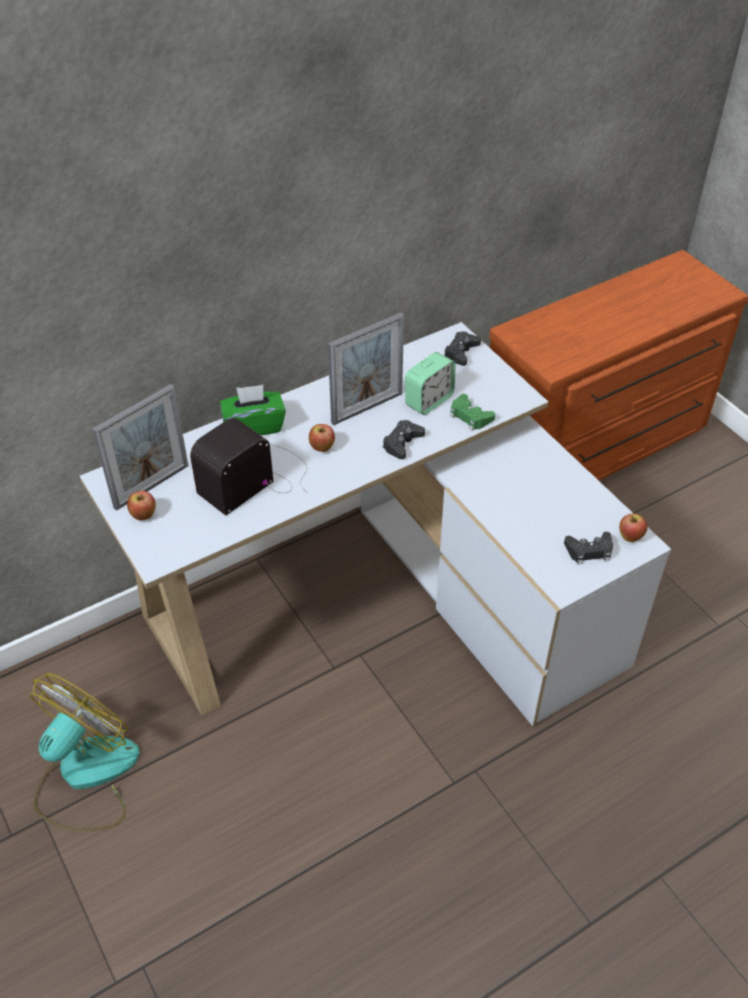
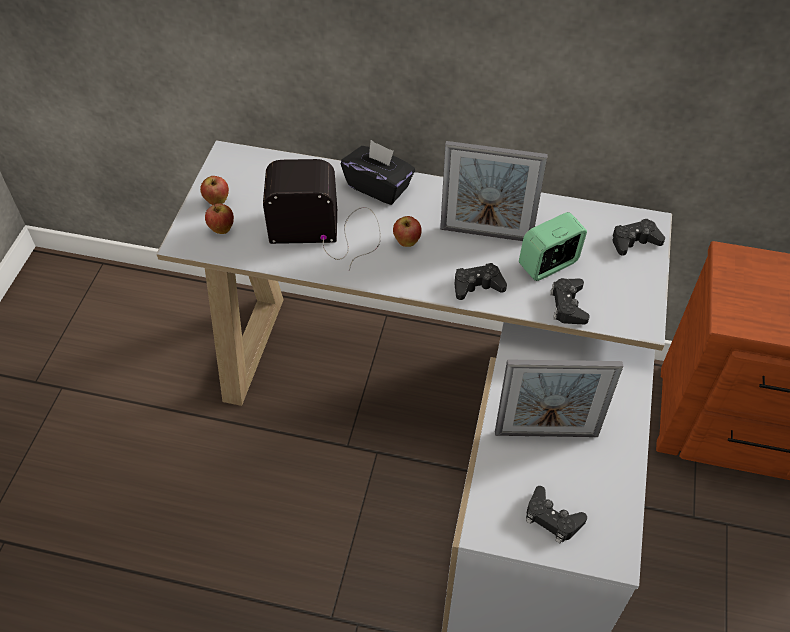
camera: 45 degrees right, 5 degrees up
(86, 776) = (112, 381): fan -> none
(151, 486) = (249, 183): picture frame -> picture frame (546, 434)
(254, 426) = (378, 186): green tissue box -> black tissue box
(429, 400) = (548, 264): alarm clock -> alarm clock turned 150 degrees clockwise
(470, 416) = (568, 305): green game controller -> black game controller
(630, 537) = (609, 539): apple -> apple (222, 229)

